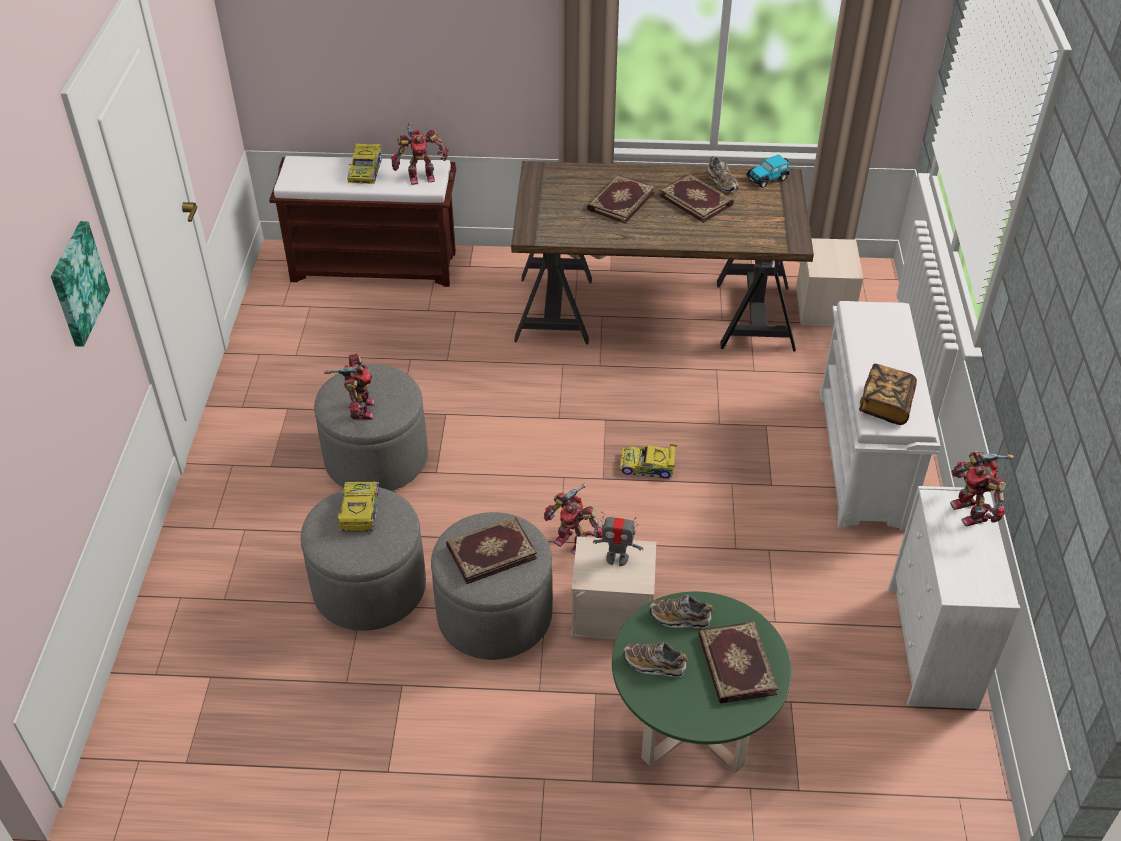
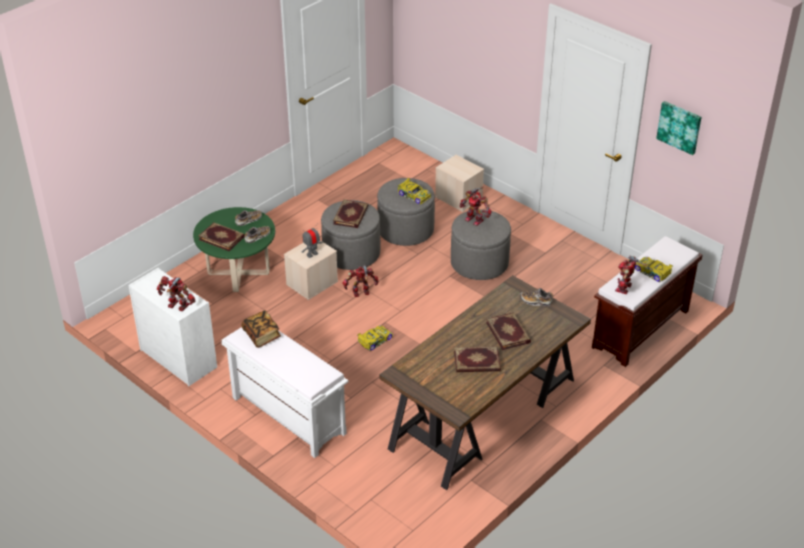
camera: 130 degrees right, 5 degrees down
(76, 283) = (510, 54): picture -> picture (679, 127)
(722, 182) = (482, 383): shoe -> shoe (536, 301)
(768, 178) = (465, 405): toy car -> none
(825, 306) = (407, 491): beige storage box -> beige storage box (458, 197)

